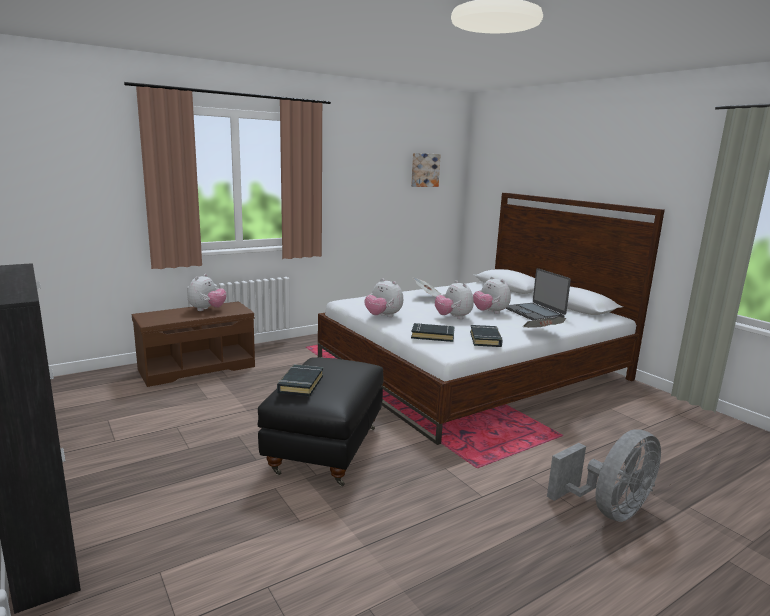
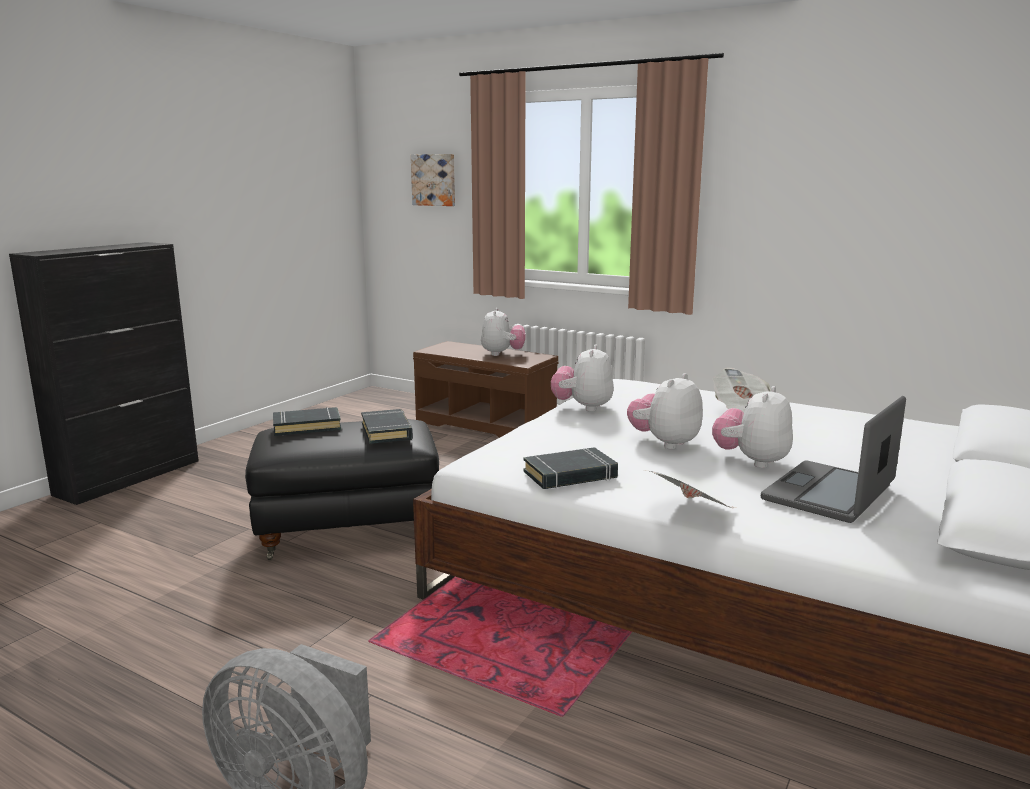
camera: 65 degrees right, 0 degrees up
(207, 310) = (502, 354): plush toy -> plush toy turned 75 degrees counterclockwise
(424, 170) = (963, 168): picture -> picture (434, 180)
(432, 336) = (533, 443): black book -> black book (387, 431)

